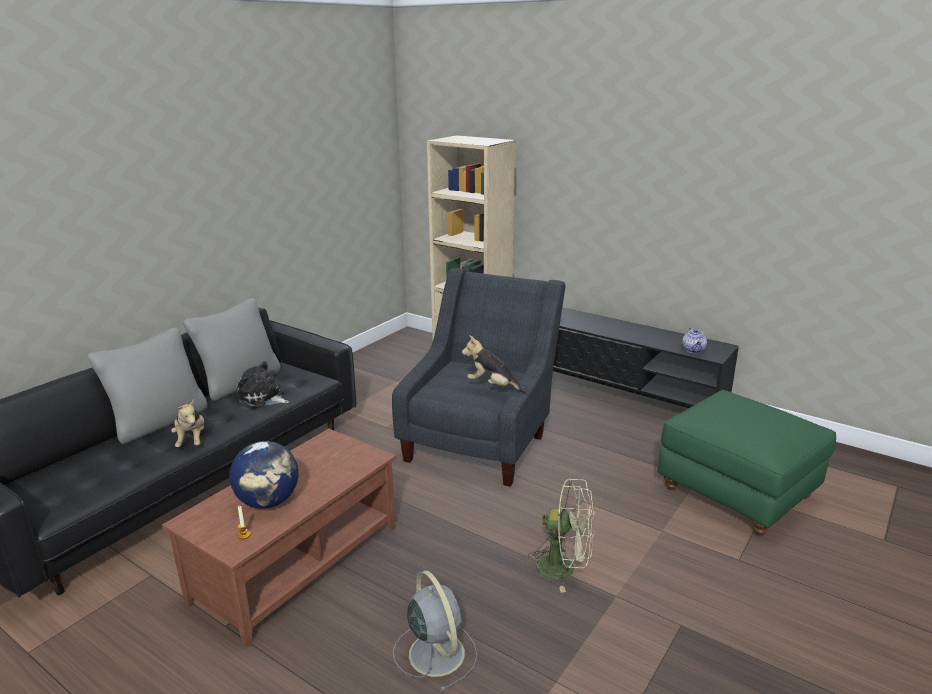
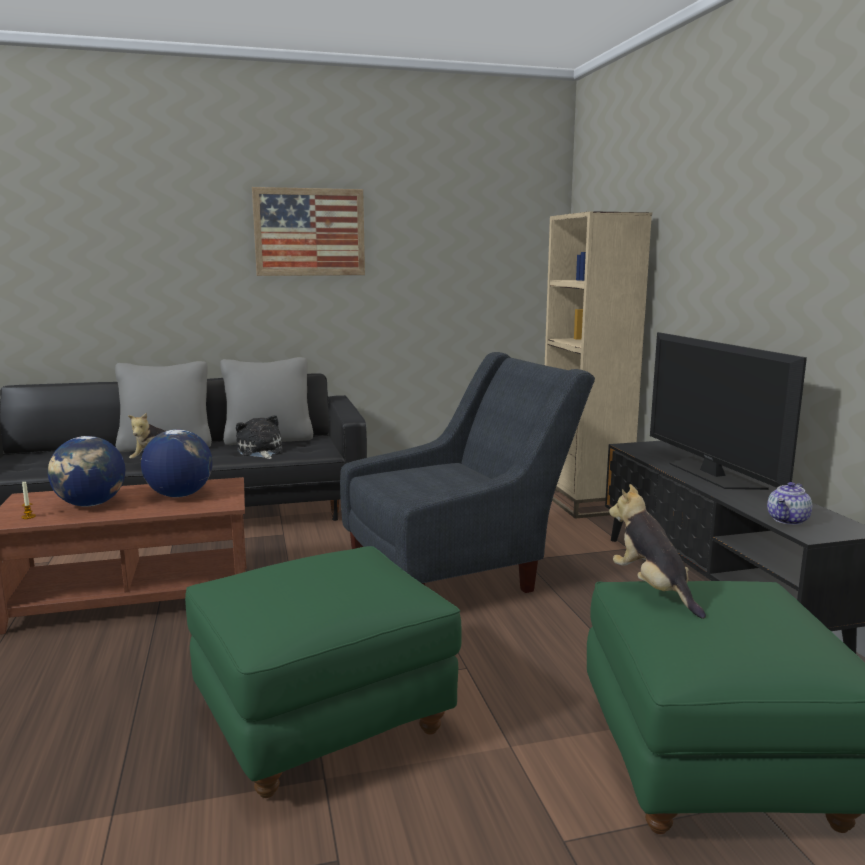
camera: 40 degrees right, 10 degrees down
(216, 172) = (309, 232): none -> picture
(320, 464) = (179, 495): none -> globe
(435, 652) = (84, 717): grey fan -> none
(492, 386) = (432, 482): plush toy -> plush toy (652, 589)
(564, 568) = (323, 719): green fan -> green ottoman
(614, 327) = (712, 474): none -> television

